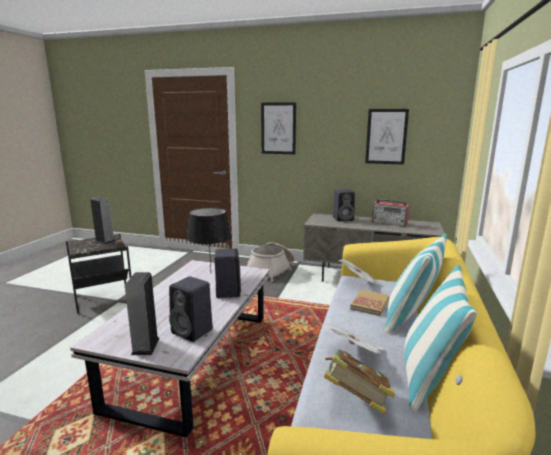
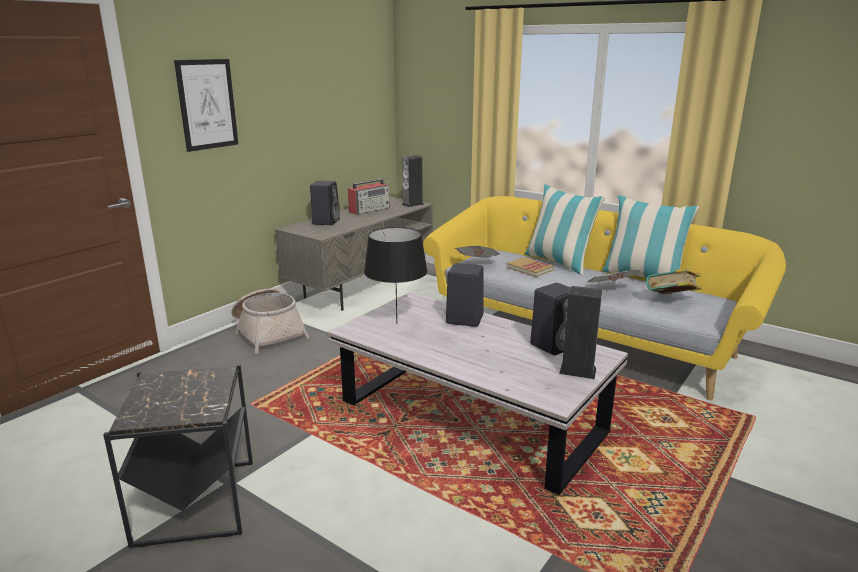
camera: 70 degrees left, 5 degrees up
(105, 241) = (175, 386): speaker -> speaker (412, 204)
(386, 136) = (334, 103): picture -> none

